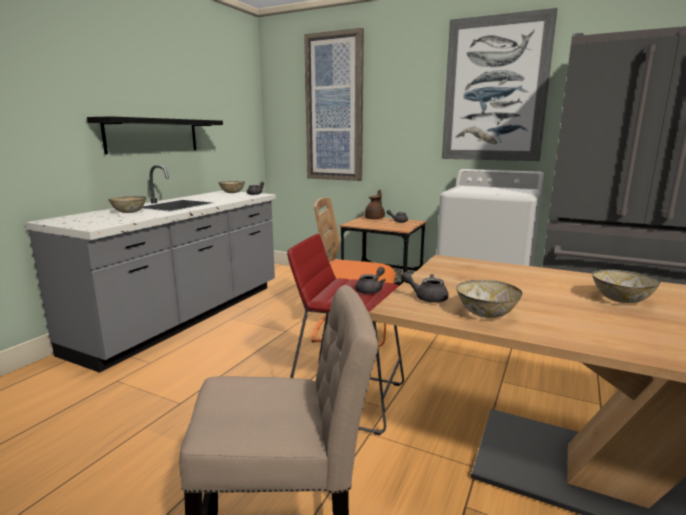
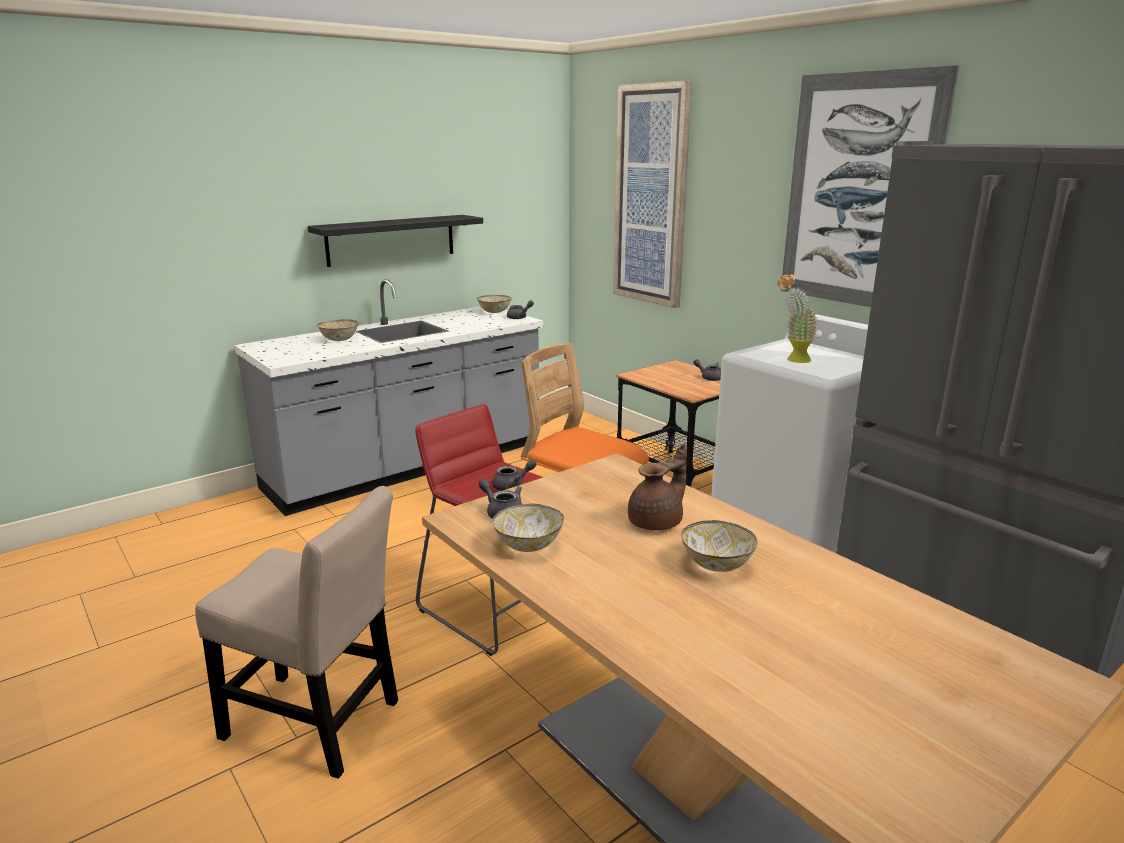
camera: 25 degrees right, 5 degrees up
(375, 218) = (684, 368): brown teapot -> brown teapot (657, 522)
(485, 191) = (792, 359): none -> potted plant

